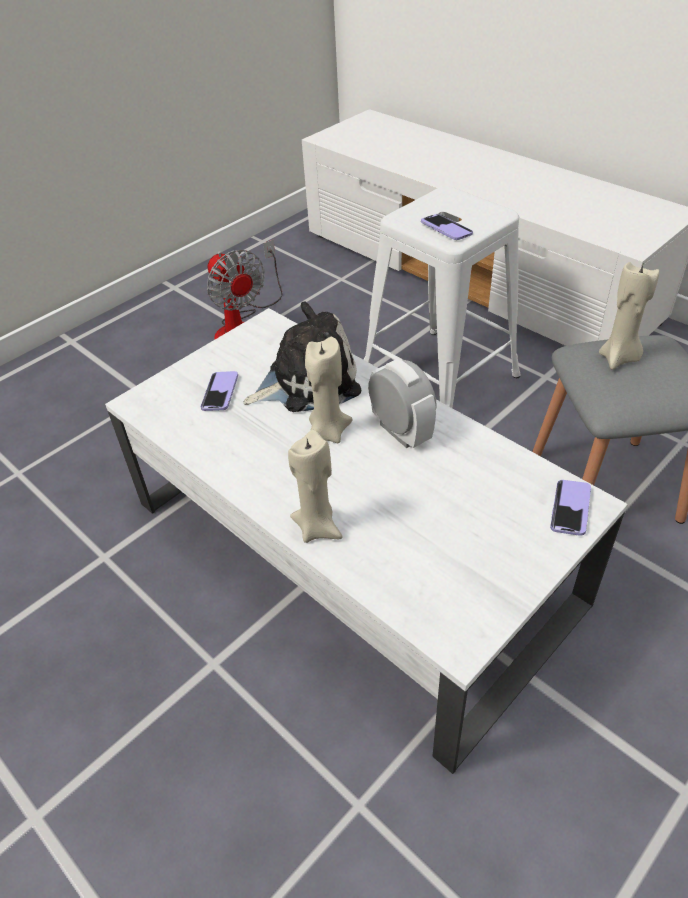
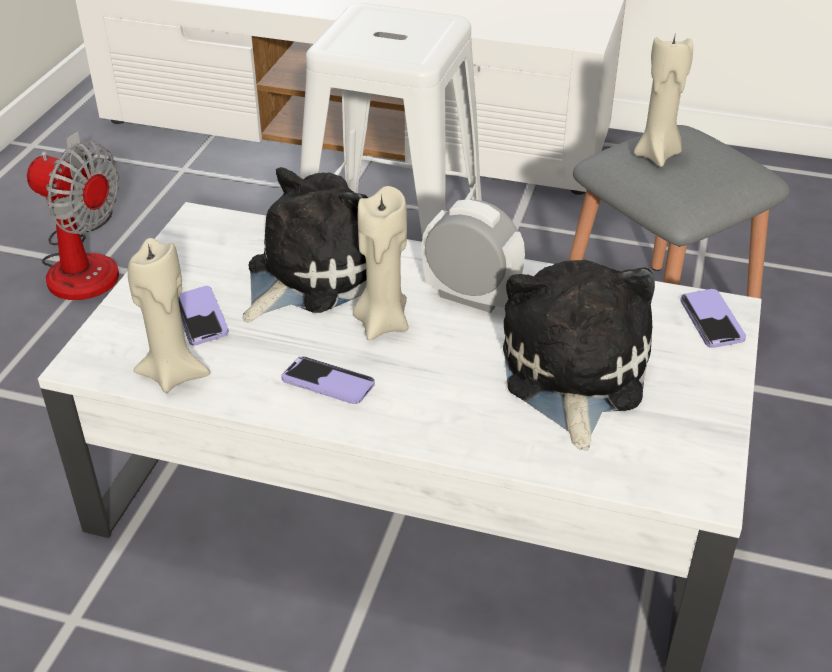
camera: 30 degrees left, 5 degrees down
(318, 527) = (455, 429): beige candle -> beige candle (173, 374)
(429, 515) = (572, 374): none -> plush toy
(446, 229) = (399, 49): phone -> phone (328, 382)

